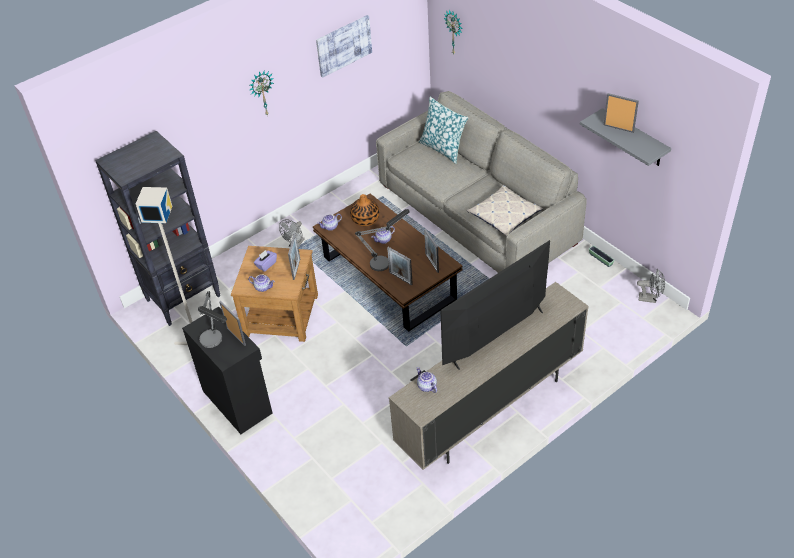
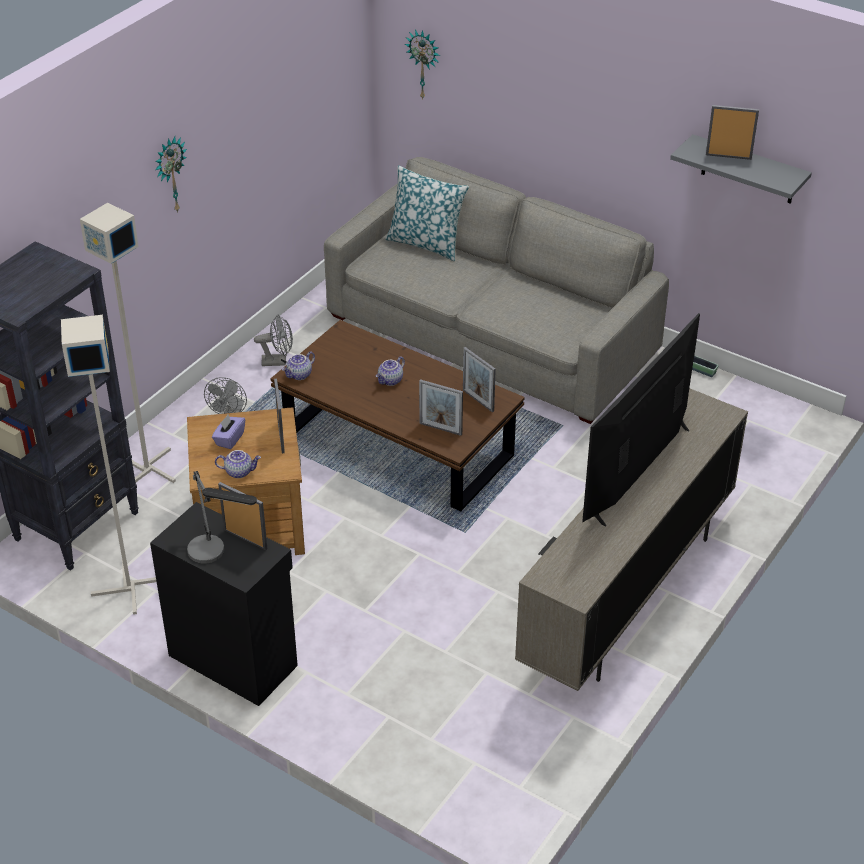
camera: 20 degrees left, 5 degrees down
(235, 268) = (146, 469): none -> grey floor lamp
(343, 45) = (272, 95): picture -> none
(365, 219) = (349, 356): vase -> none
(385, 261) = (405, 409): table lamp -> none
(426, 386) = (568, 557): teapot -> none
(504, 215) = (557, 319): pillow -> none
(650, 298) = (786, 409): grey fan -> grey fan (278, 361)

